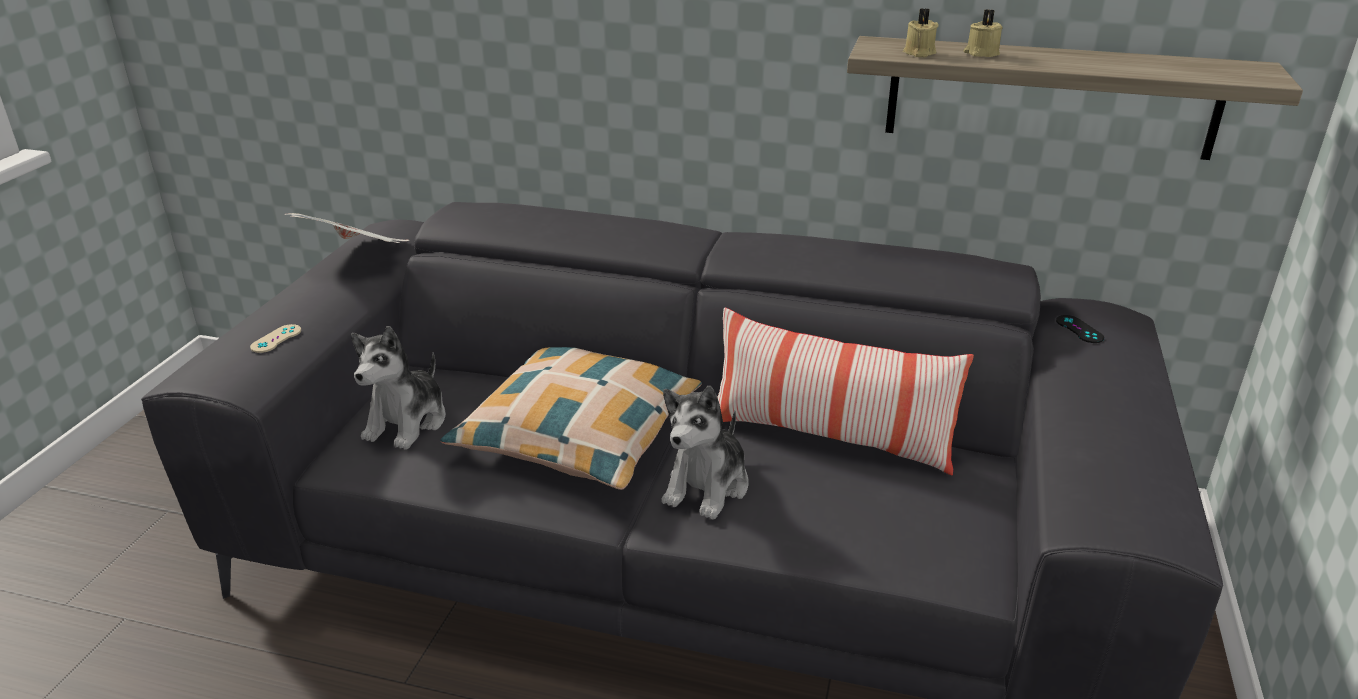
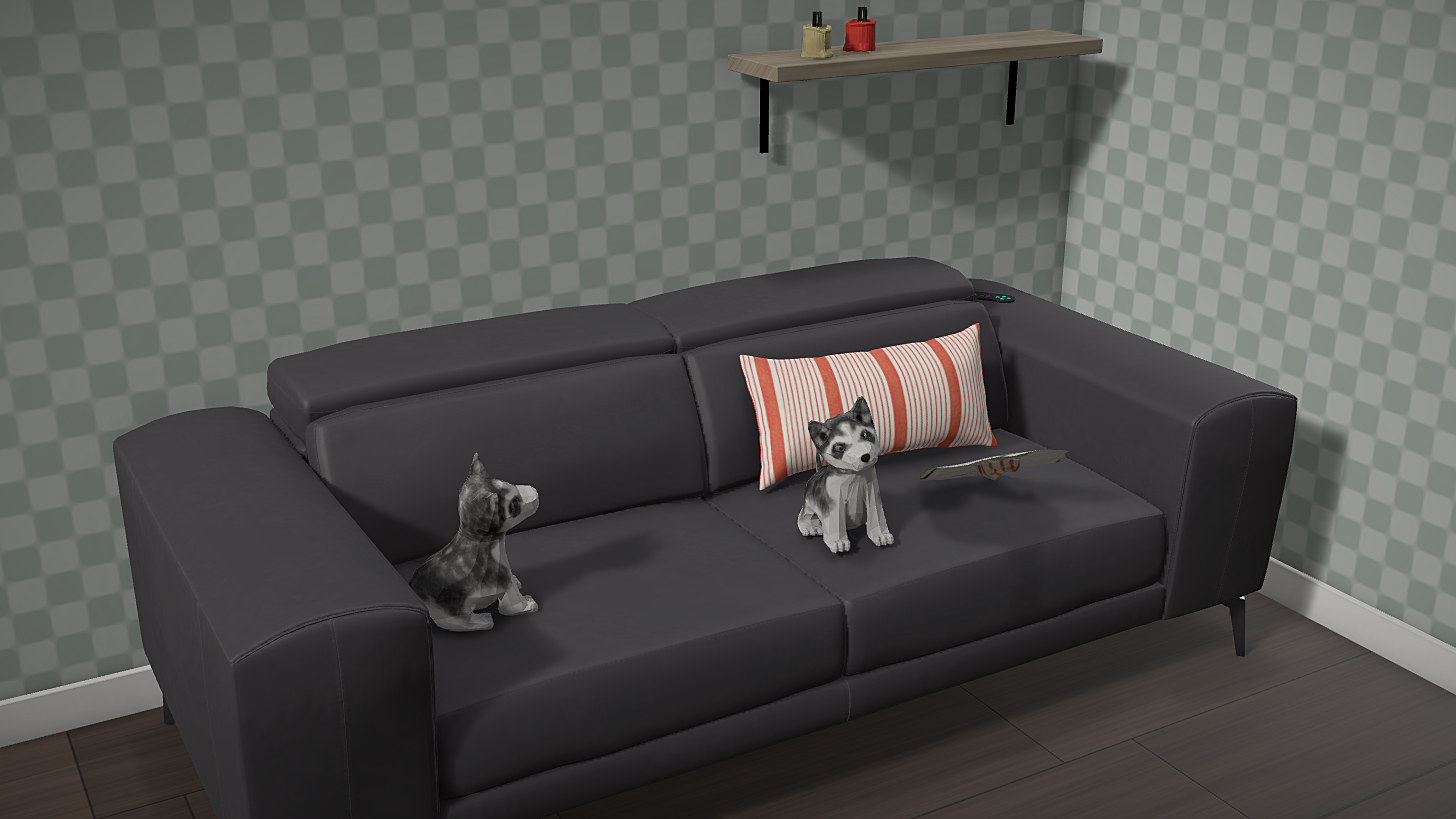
camera: 45 degrees left, 10 degrees down
(276, 339) = (305, 543): beige game controller -> none
(355, 256) = (208, 456): newspaper -> newspaper (988, 503)
(407, 422) = (472, 608): plush toy -> plush toy turned 90 degrees counterclockwise
(578, 433) = (663, 543): pillow -> none
(981, 53) = (859, 50): beige candle -> red candle

